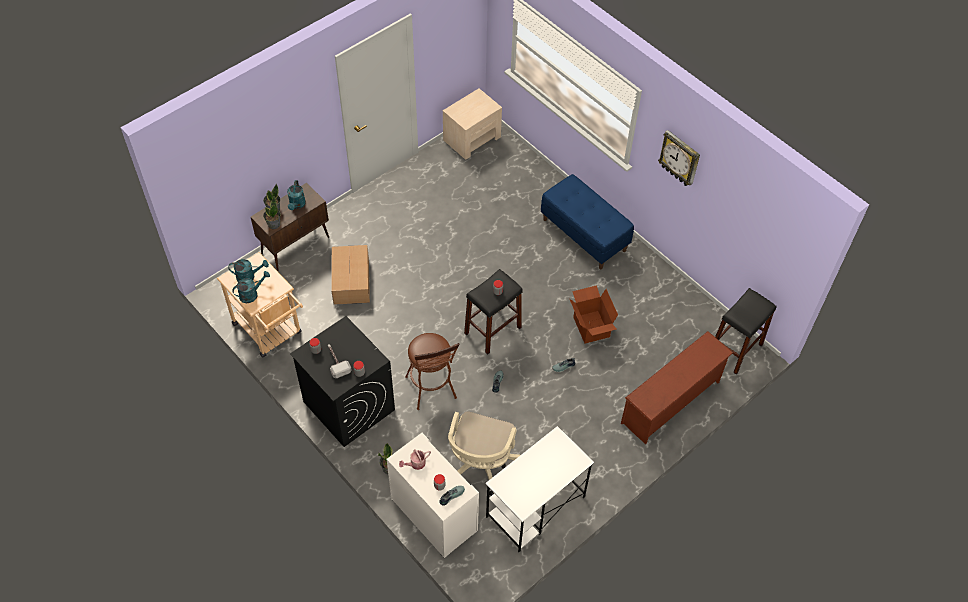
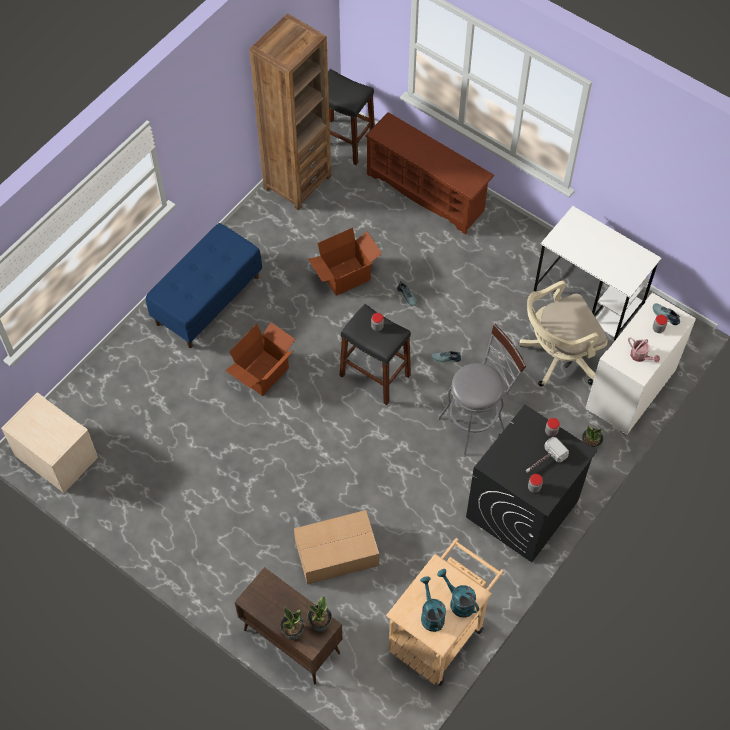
camera: 100 degrees left, 5 degrees up
(297, 205) = (279, 603): turquoise watering can -> none
(432, 391) = (476, 423): brown stool -> grey stool
(480, 465) = (557, 356): beige office chair -> beige office chair turned 150 degrees clockwise
(511, 260) = (263, 373): none -> cardboard box
(680, 158) = (208, 109): wall clock -> none
(693, 309) = (297, 182): none -> brown bookcase

